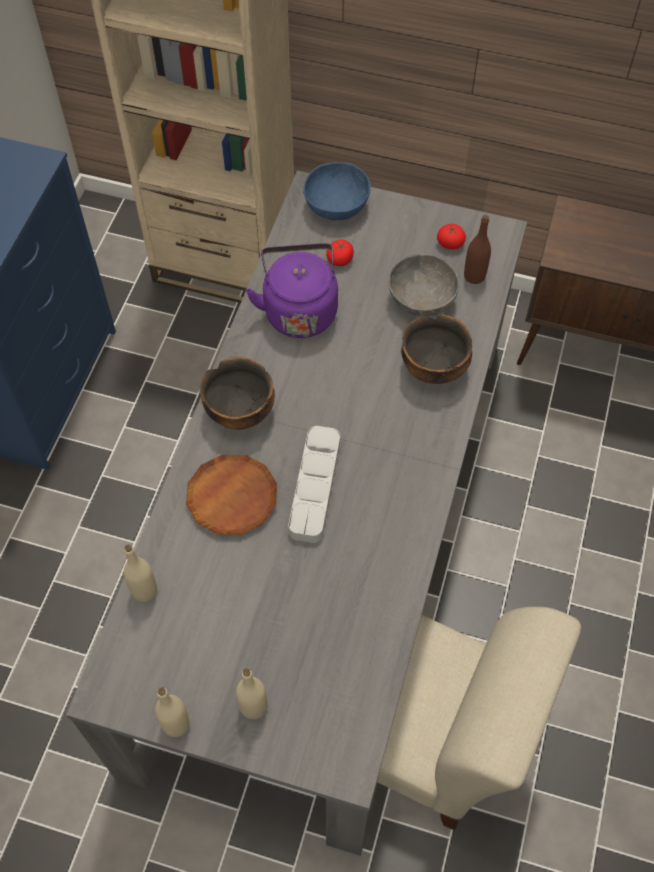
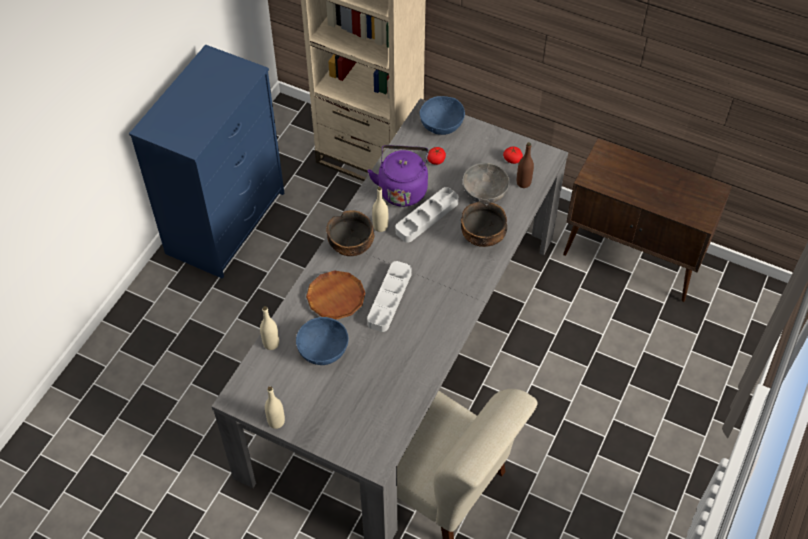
camera: 10 degrees right, 5 degrees down
(228, 588) = (323, 350): none -> blue bowl
(253, 706) = (325, 419): beige bottle -> beige bottle (380, 226)
(345, 349) = (427, 217): none -> grey tray

